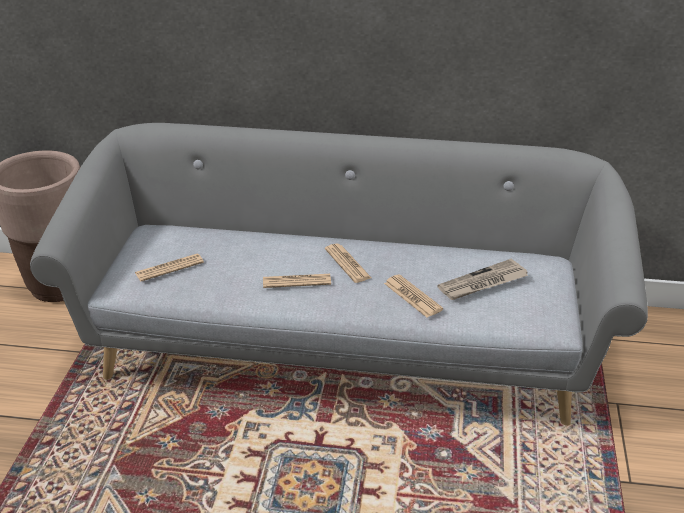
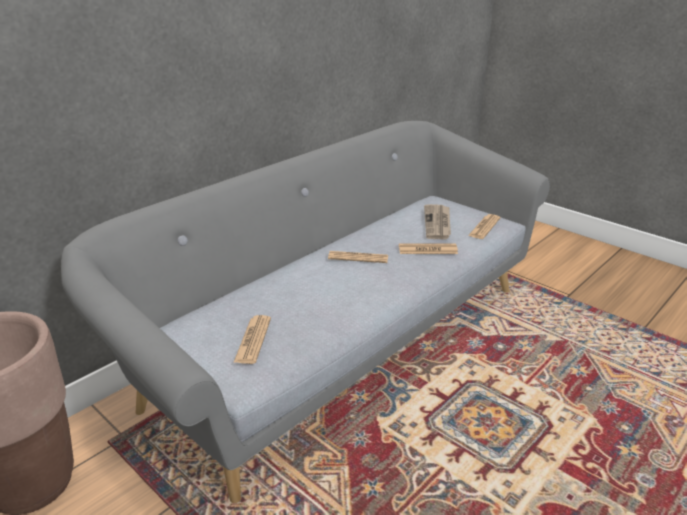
camera: 55 degrees left, 5 degrees down
(296, 281) = (356, 285): newspaper -> newspaper (484, 227)

